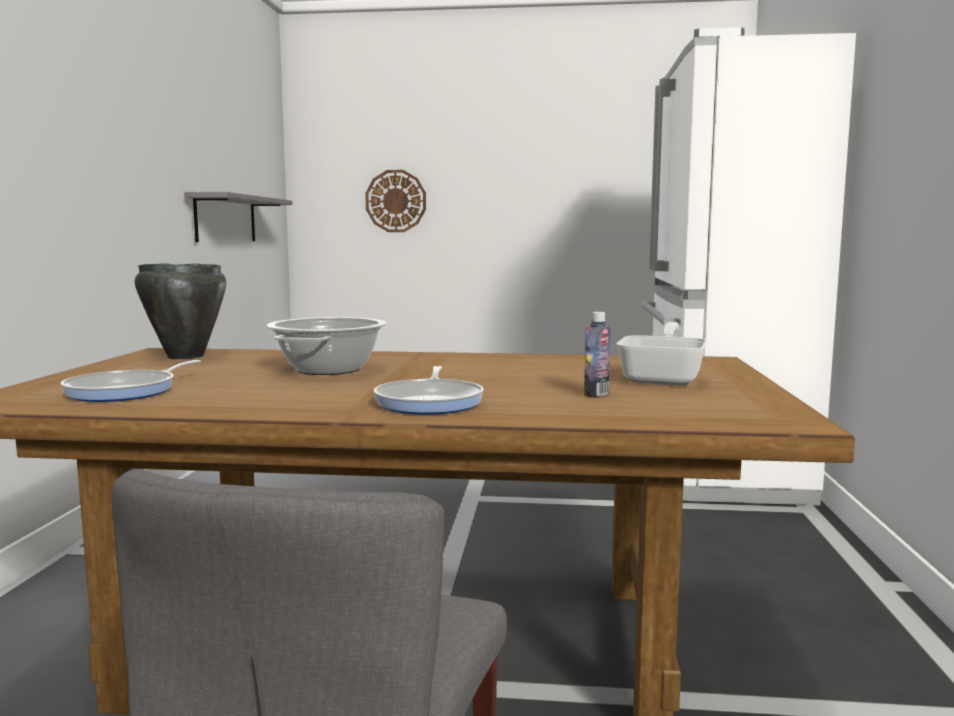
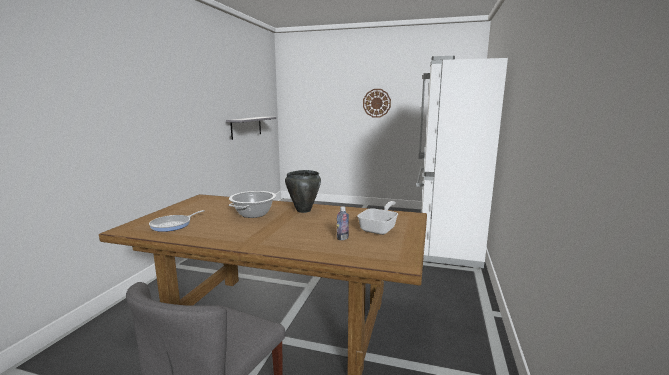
camera: 10 degrees right, 5 degrees up
(184, 356) = (207, 201): black cooking pot -> black cooking pot (303, 210)
(396, 201) = (322, 114): wall clock -> wall clock (376, 103)
(430, 402) = (275, 239): frying pan -> none

